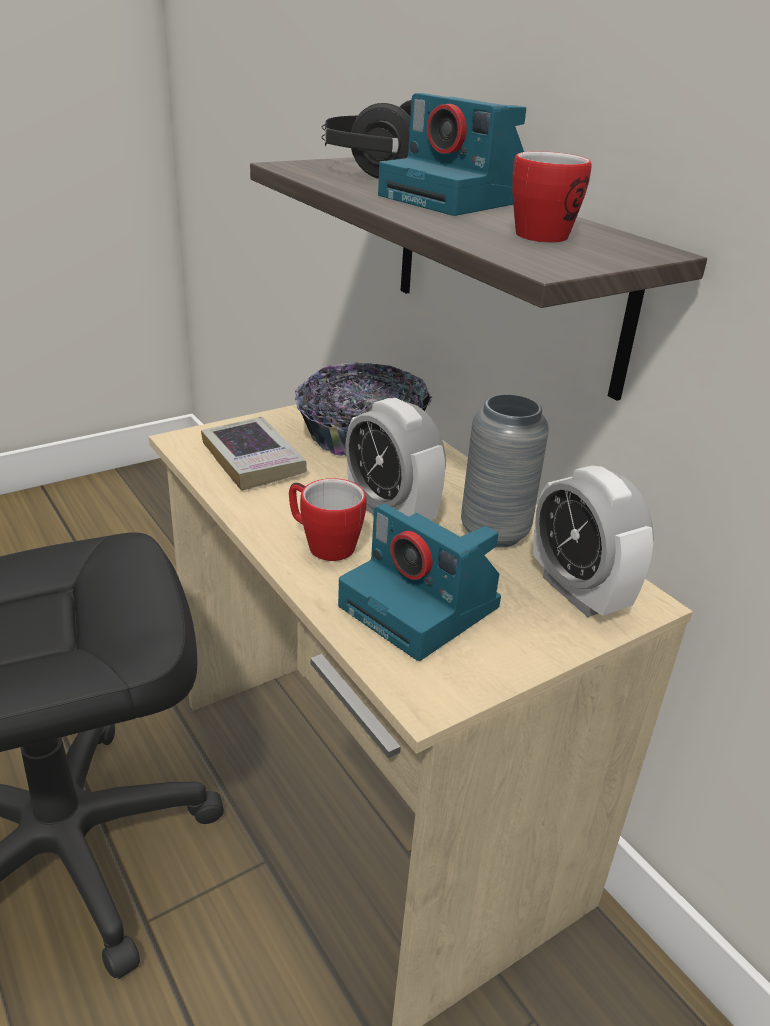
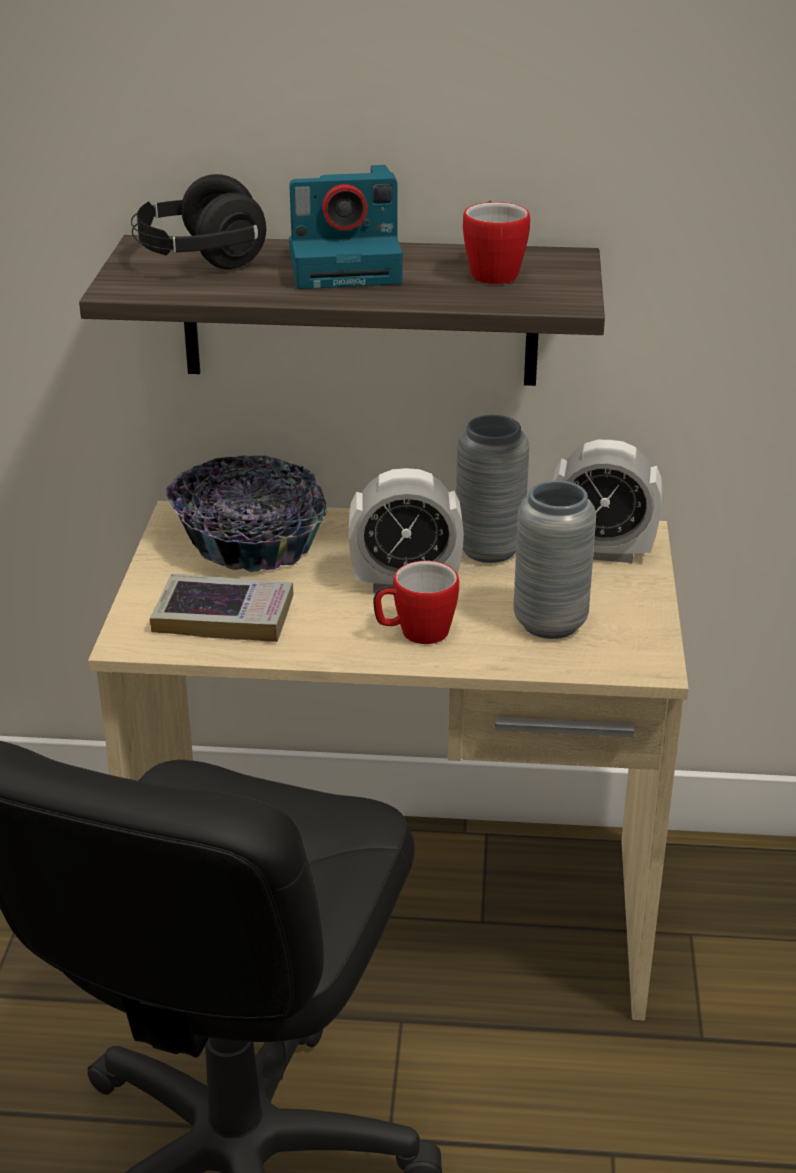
camera: 50 degrees left, 0 degrees up
(423, 607) = (550, 623): camera -> grey vase

